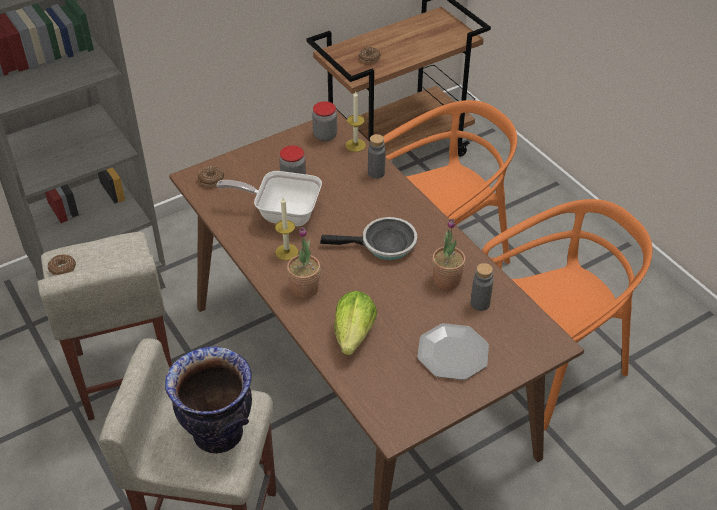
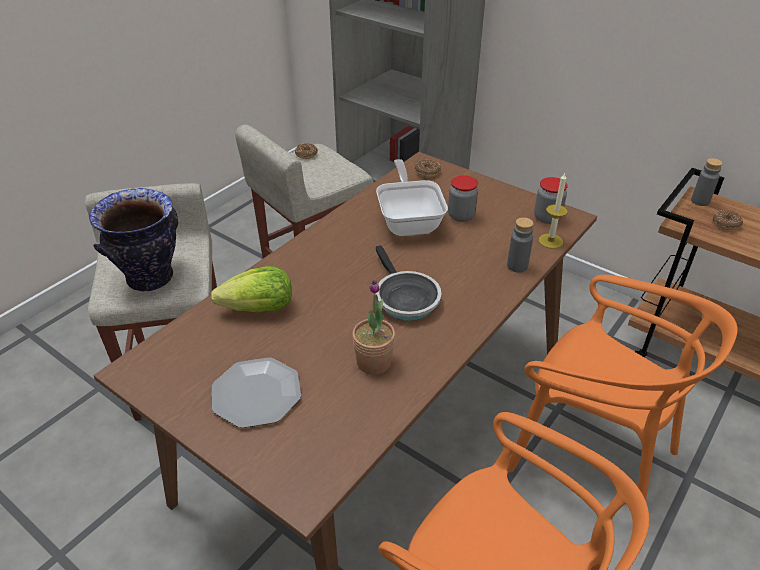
camera: 70 degrees right, 5 degrees down
(286, 252) = (356, 237): candle -> none
(304, 288) = (311, 261): potted plant -> none
(480, 303) = (348, 401): grey bottle -> grey bottle (700, 201)

